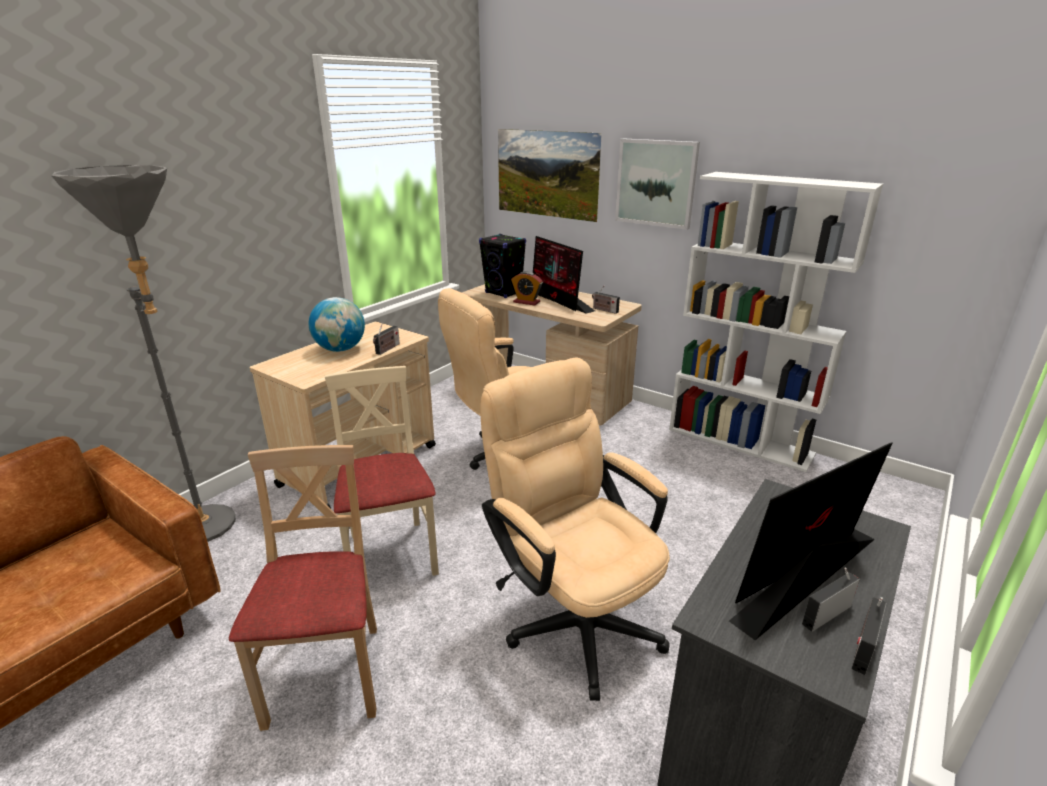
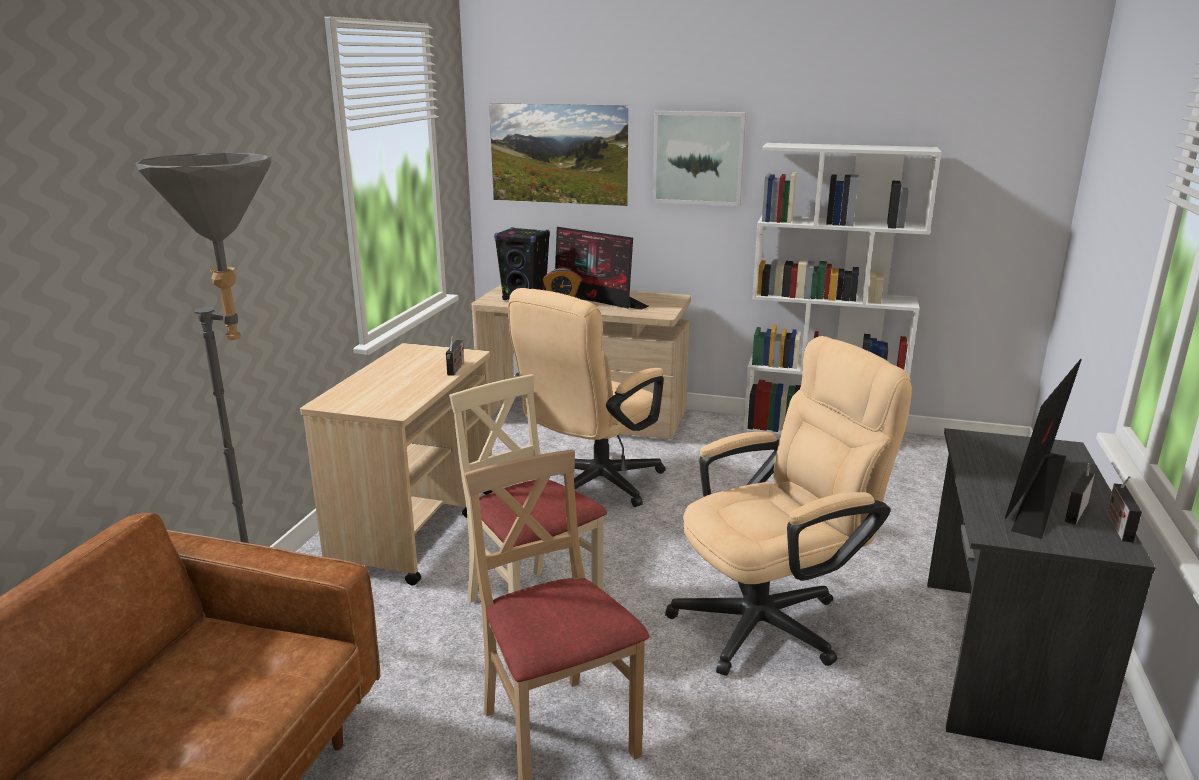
camera: 20 degrees left, 5 degrees down
(340, 349) = (397, 376): globe -> none
(573, 616) = (773, 619): beige office chair -> beige office chair turned 120 degrees clockwise
(604, 310) = (657, 304): radio -> none

